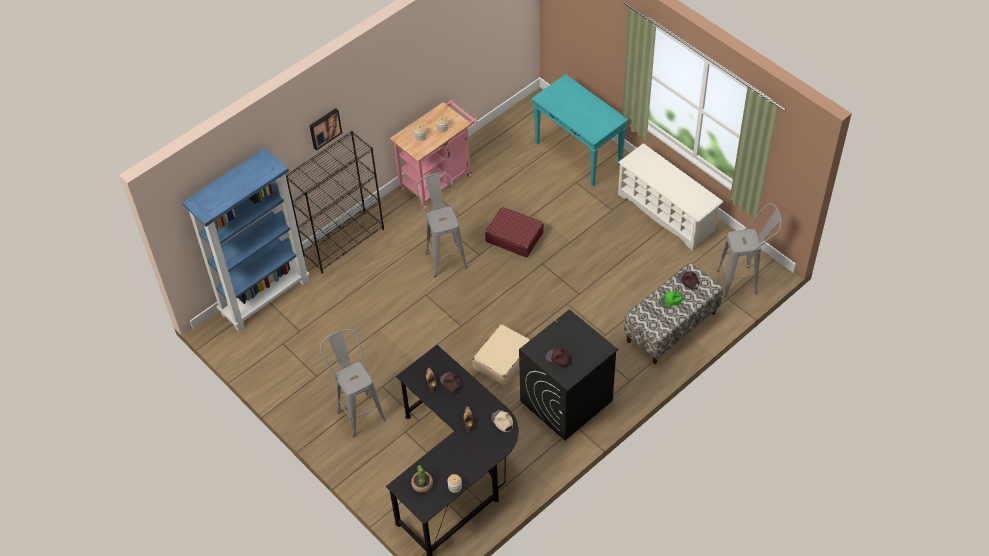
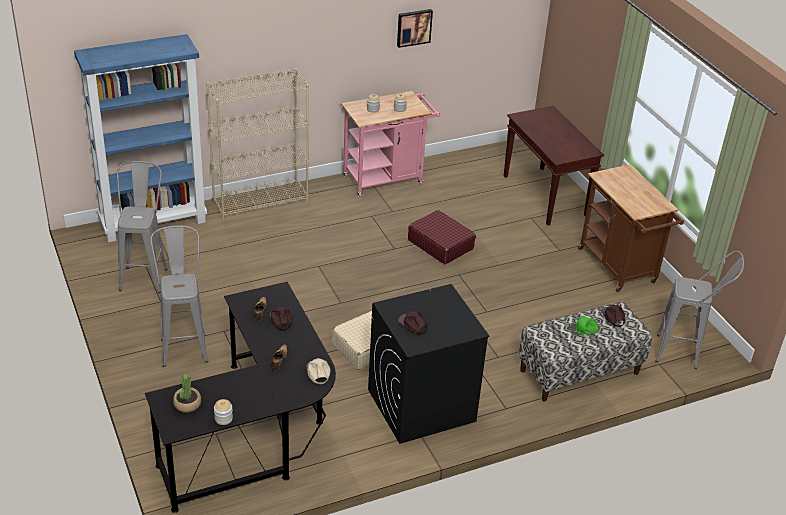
camera: 15 degrees right, 15 degrees down
(324, 128) = (264, 48): picture -> picture (413, 27)
(344, 242) = (261, 201): black bookcase -> beige bookcase
(444, 255) = (357, 239): grey stool -> grey stool (145, 274)
(579, 154) = (545, 196): turquoise console table -> brown console table
(666, 213) = (620, 269): white shoe rack -> brown cart

